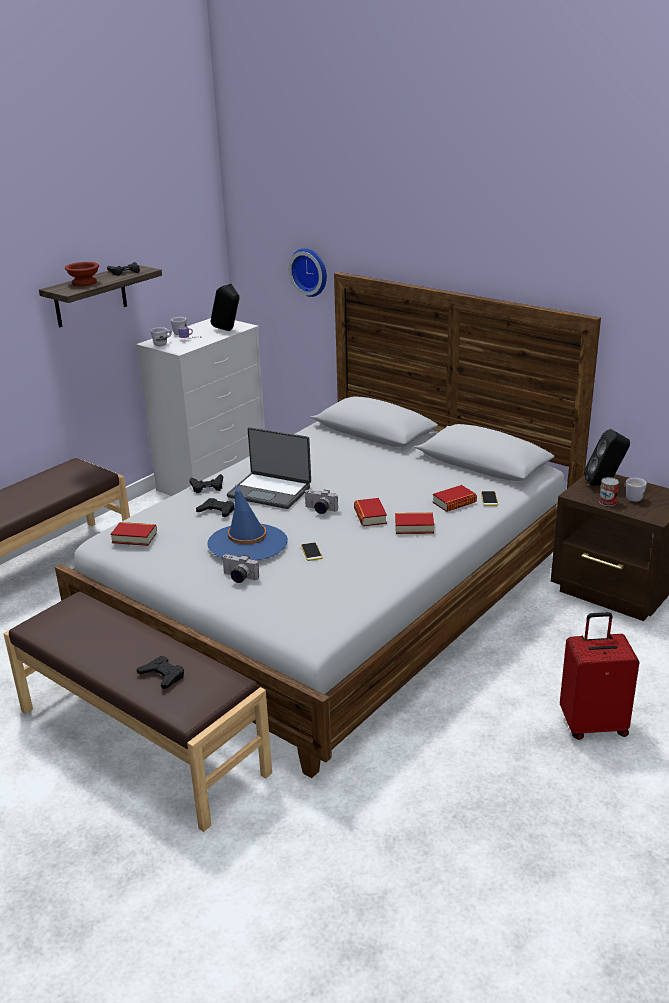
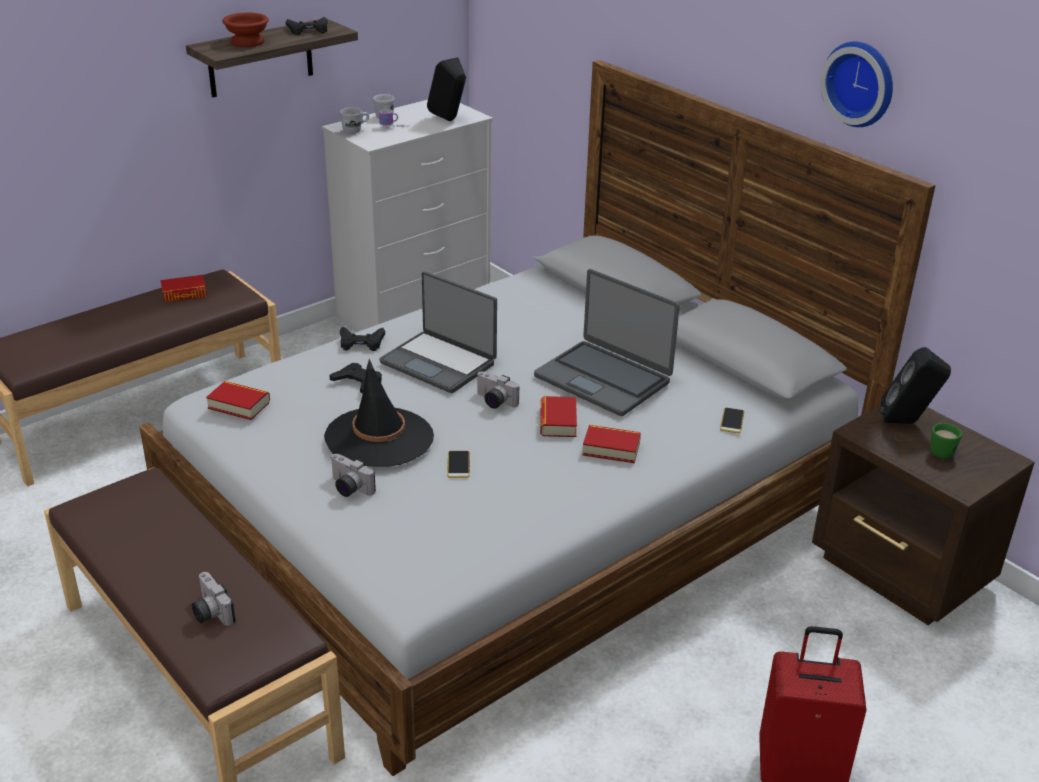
camera: 10 degrees right, 5 degrees up
(162, 676) = (210, 612): black game controller -> camera
(247, 543) = (379, 437): blue hat -> black hat
(310, 271) = (567, 53): wall clock -> wall clock (861, 83)
(390, 486) = (603, 379): none -> laptop
(454, 502) = (681, 419): book -> book (184, 293)
(607, 502) = (901, 452): can -> none
(632, 497) = (940, 450): white mug -> green mug

